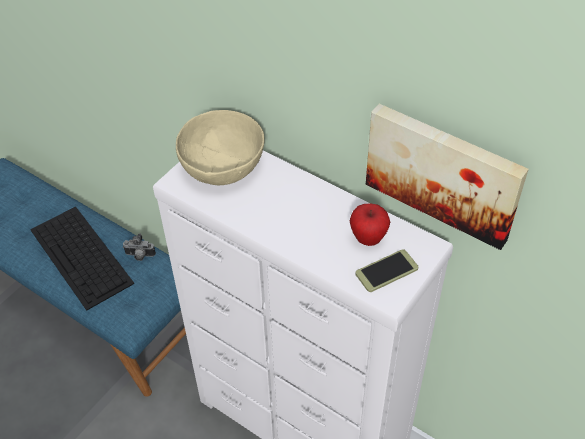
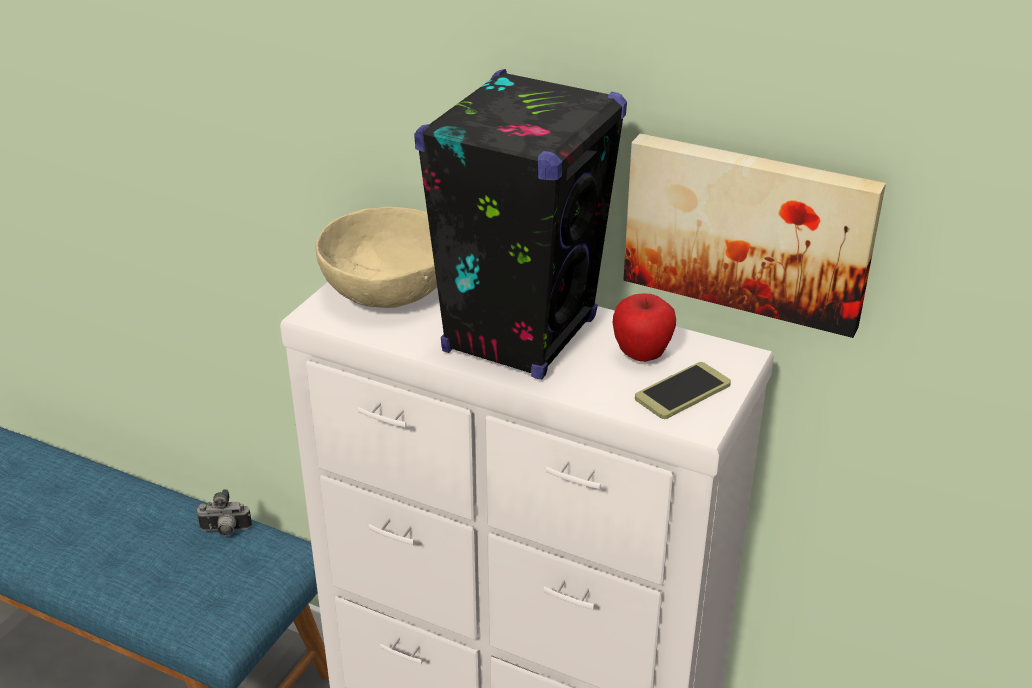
camera: 10 degrees left, 15 degrees down
(82, 256) = (126, 541): keyboard -> none
(296, 213) = (520, 335): none -> black speaker

